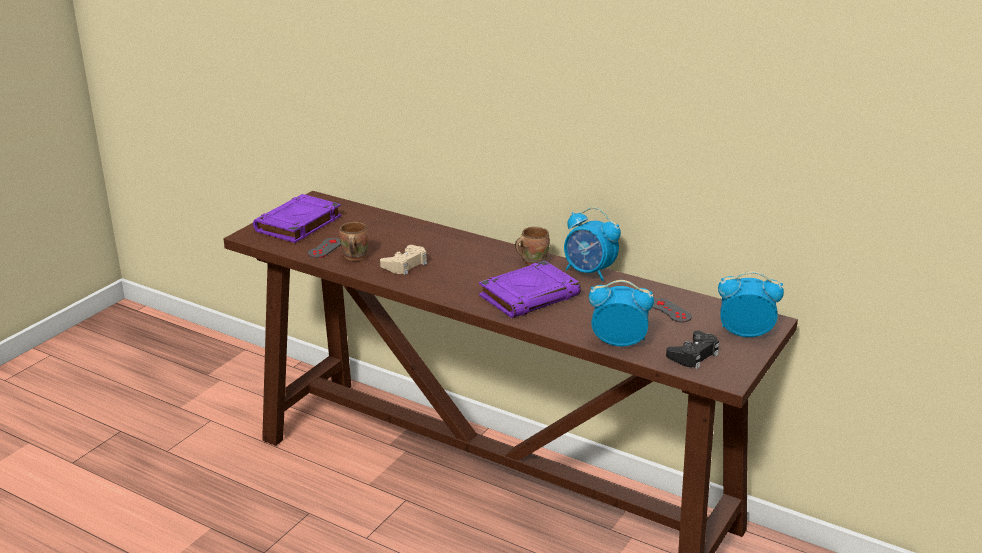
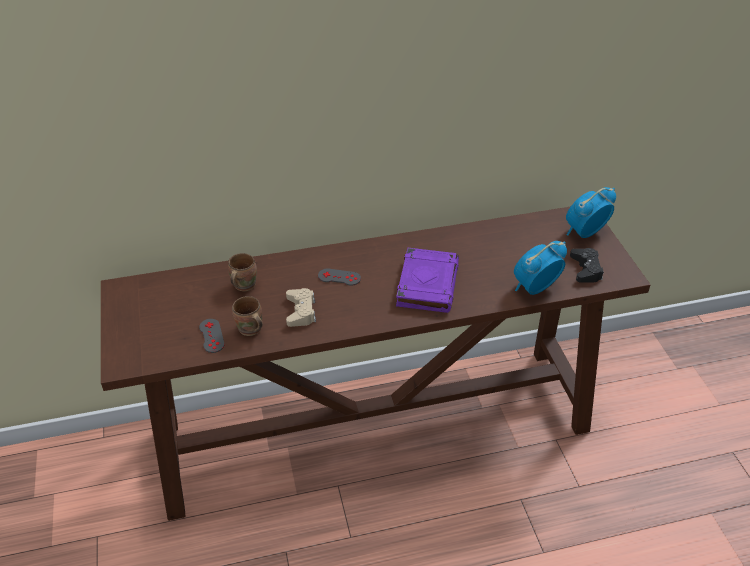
camera: 45 degrees left, 15 degrees up
(298, 224) = (148, 325): purple book -> none
(532, 261) = (383, 251): brown mug -> brown mug (242, 285)
(589, 272) = (432, 238): alarm clock -> none
(670, 311) = (523, 241): grey game controller -> grey game controller (339, 277)

